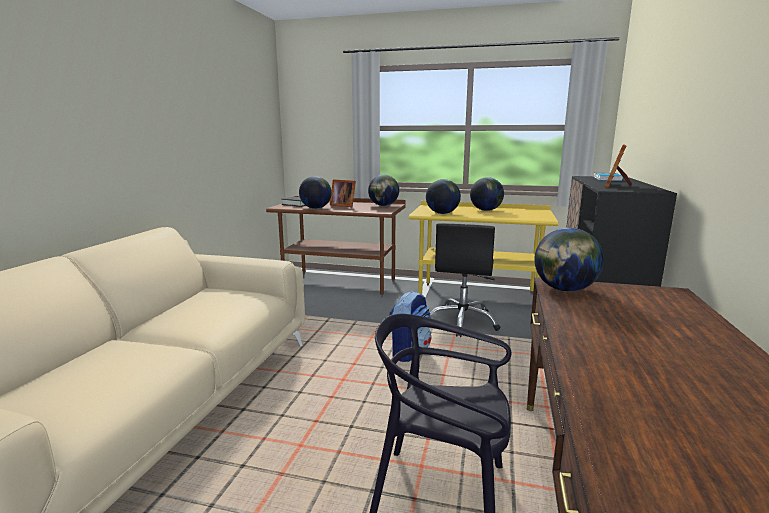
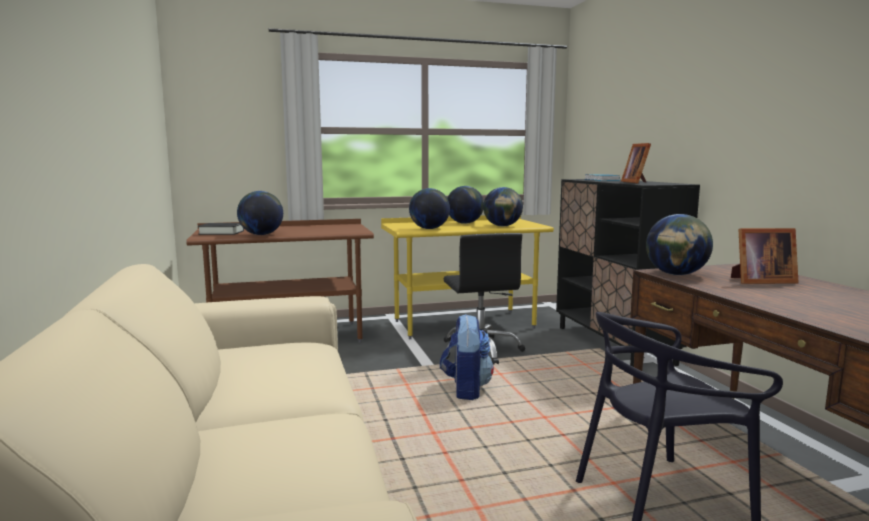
camera: 30 degrees left, 5 degrees down
(343, 205) = (290, 230): picture frame -> picture frame (760, 281)
(383, 205) = (341, 226): globe -> globe (502, 226)

